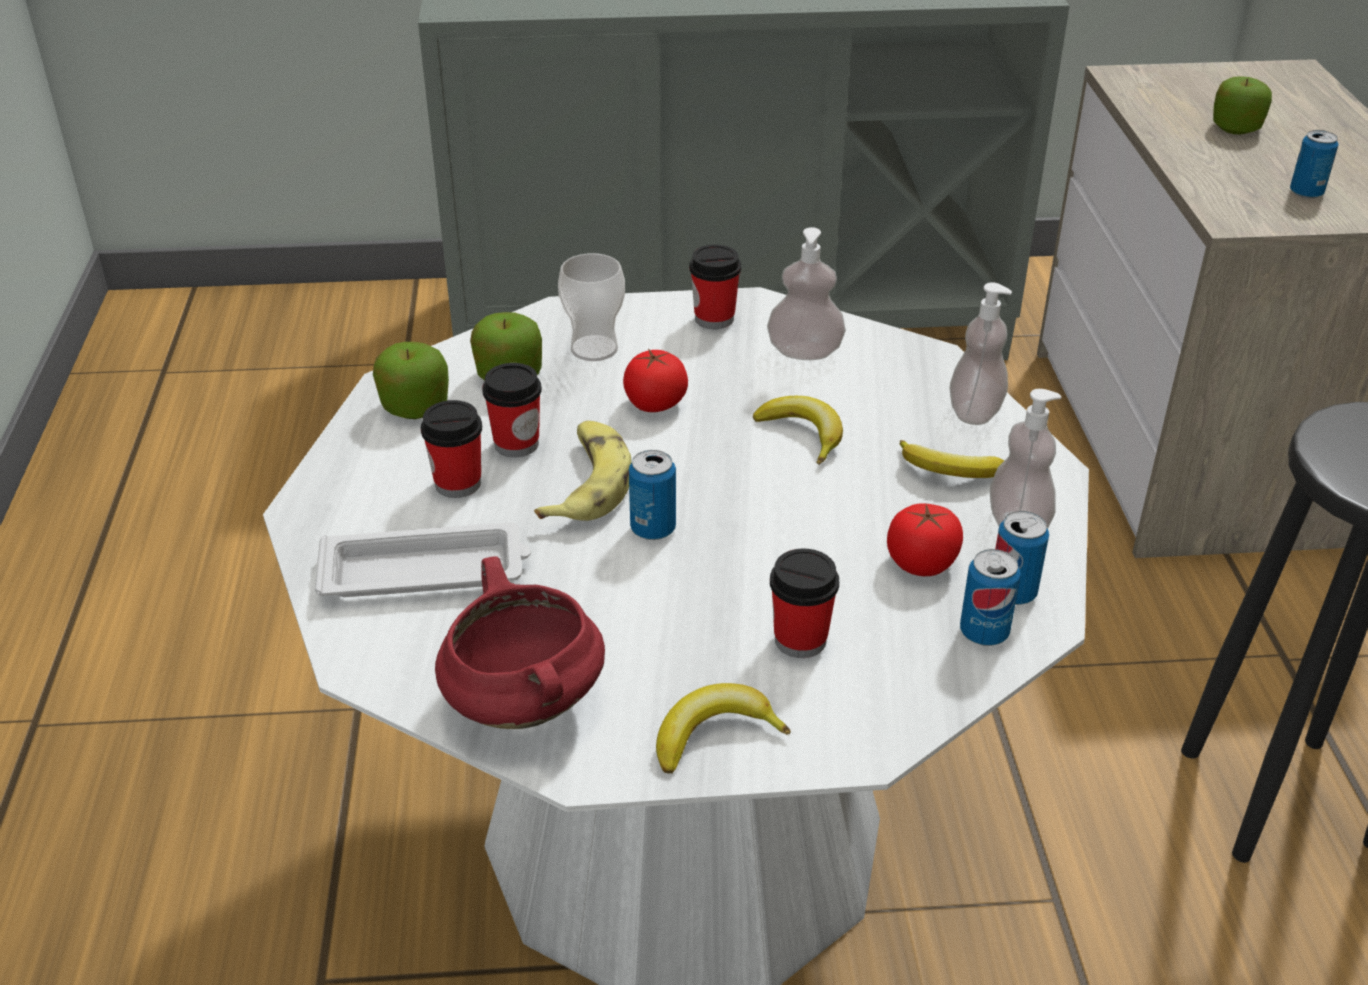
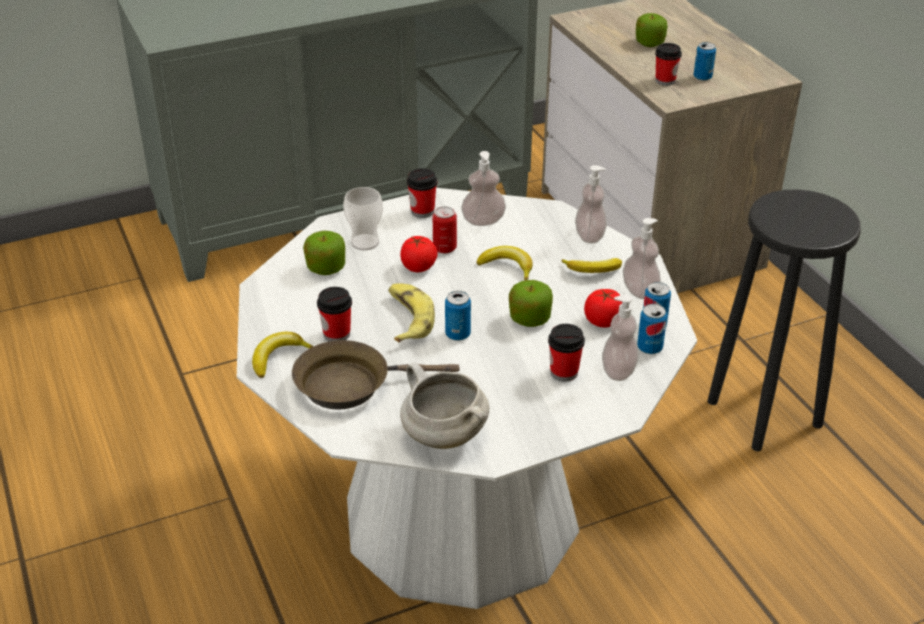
camera: 20 degrees left, 0 degrees up
(415, 406) = (283, 297): apple -> apple (529, 318)
(426, 571) = (350, 384): white tray -> brown frying pan
(516, 444) = (355, 305): cup -> cup (665, 81)
(521, 702) = (443, 436): red cooking pot -> white cooking pot
(714, 735) = (547, 427): banana -> banana (278, 358)
(715, 383) = (444, 248): none -> can
(903, 661) = (618, 371): none -> soap dispenser

